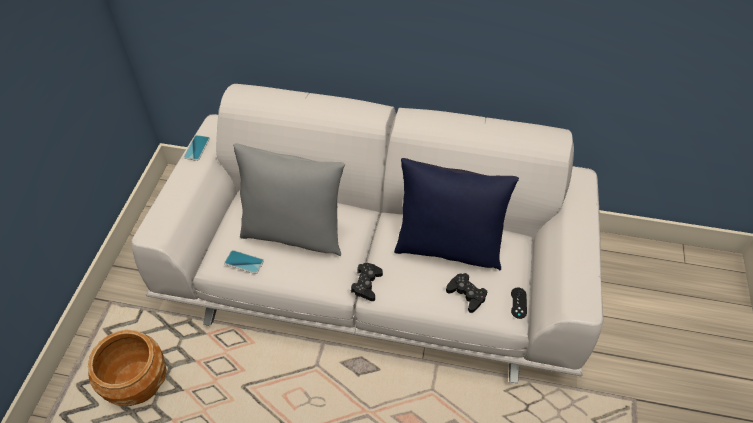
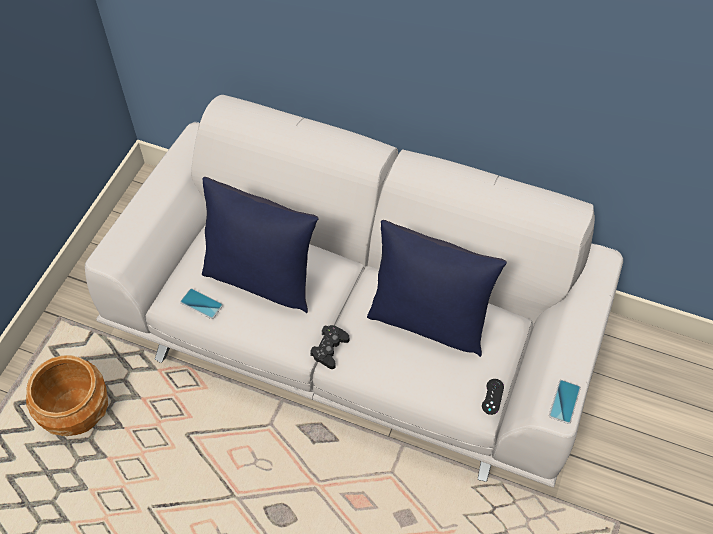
camera: 10 degrees right, 5 degrees up
(197, 148) = (171, 163): phone -> phone (564, 402)
(294, 233) = (261, 278): grey pillow -> blue pillow
(466, 294) = (435, 378): black game controller -> none

